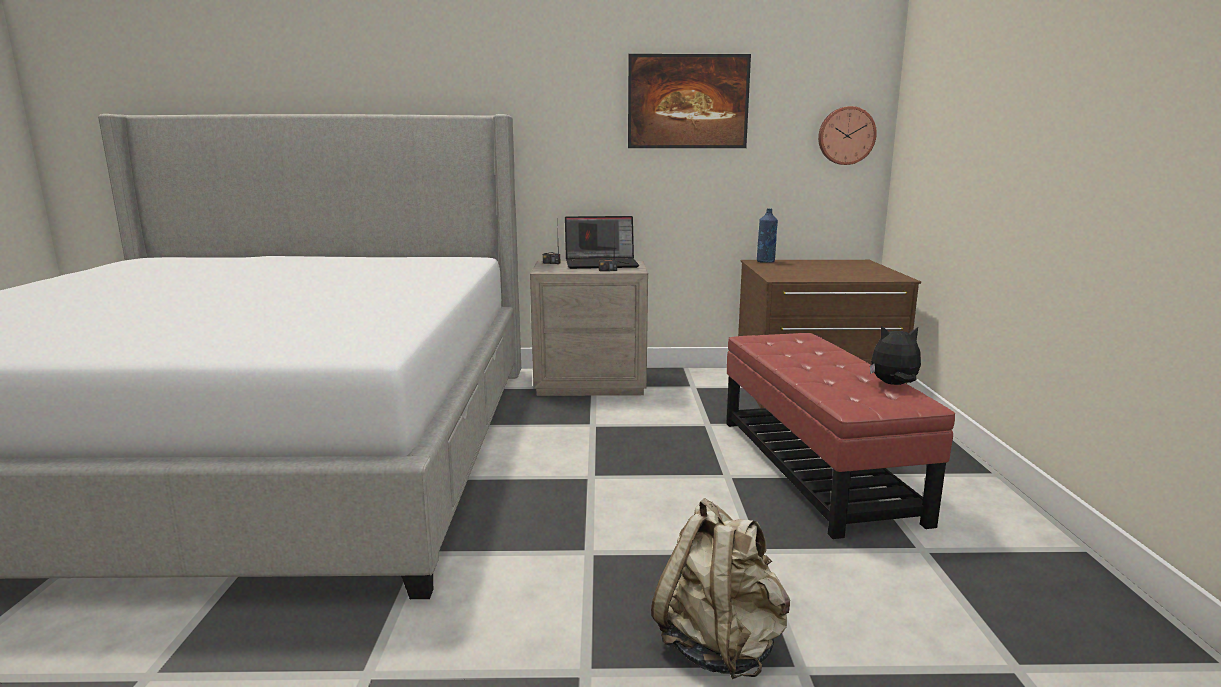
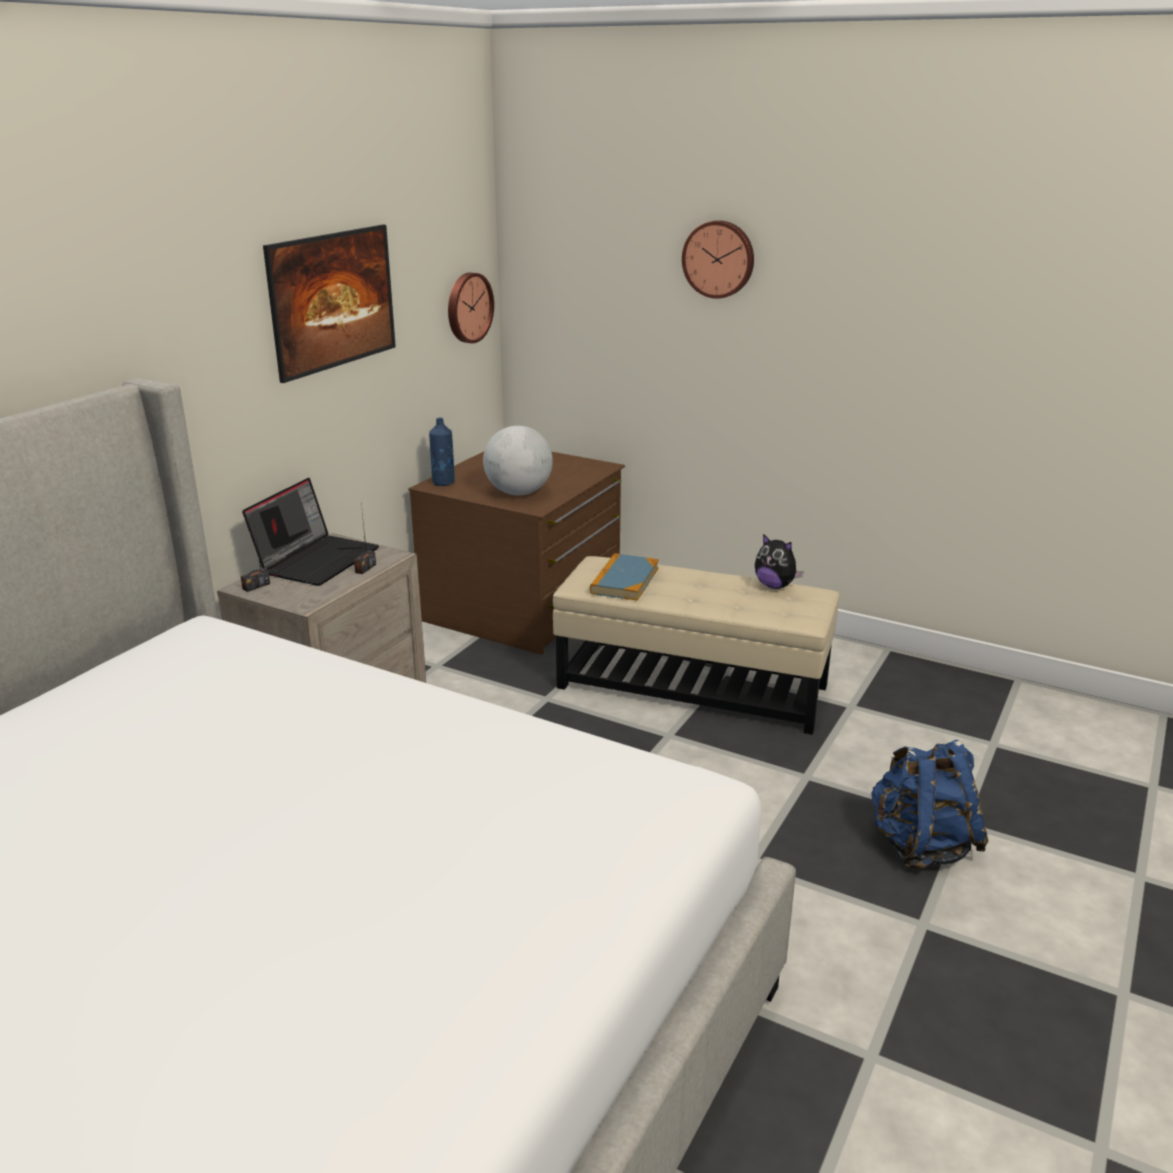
camera: 60 degrees left, 10 degrees up
(720, 646) = (921, 846): beige backpack -> blue backpack
(786, 344) = (624, 580): none -> book
(792, 273) = (518, 493): none -> globe
(816, 467) = (692, 686): red ottoman -> beige ottoman
(894, 385) = (775, 586): plush toy -> plush toy turned 90 degrees counterclockwise
(1011, 62) = (719, 259): none -> wall clock

